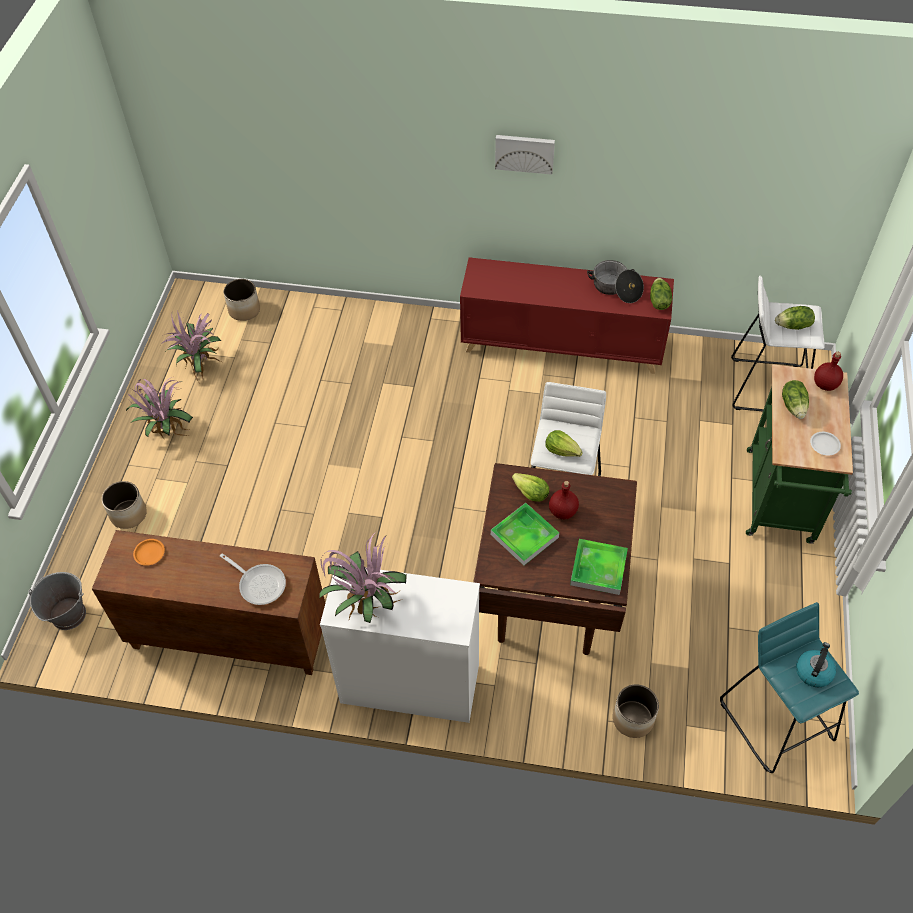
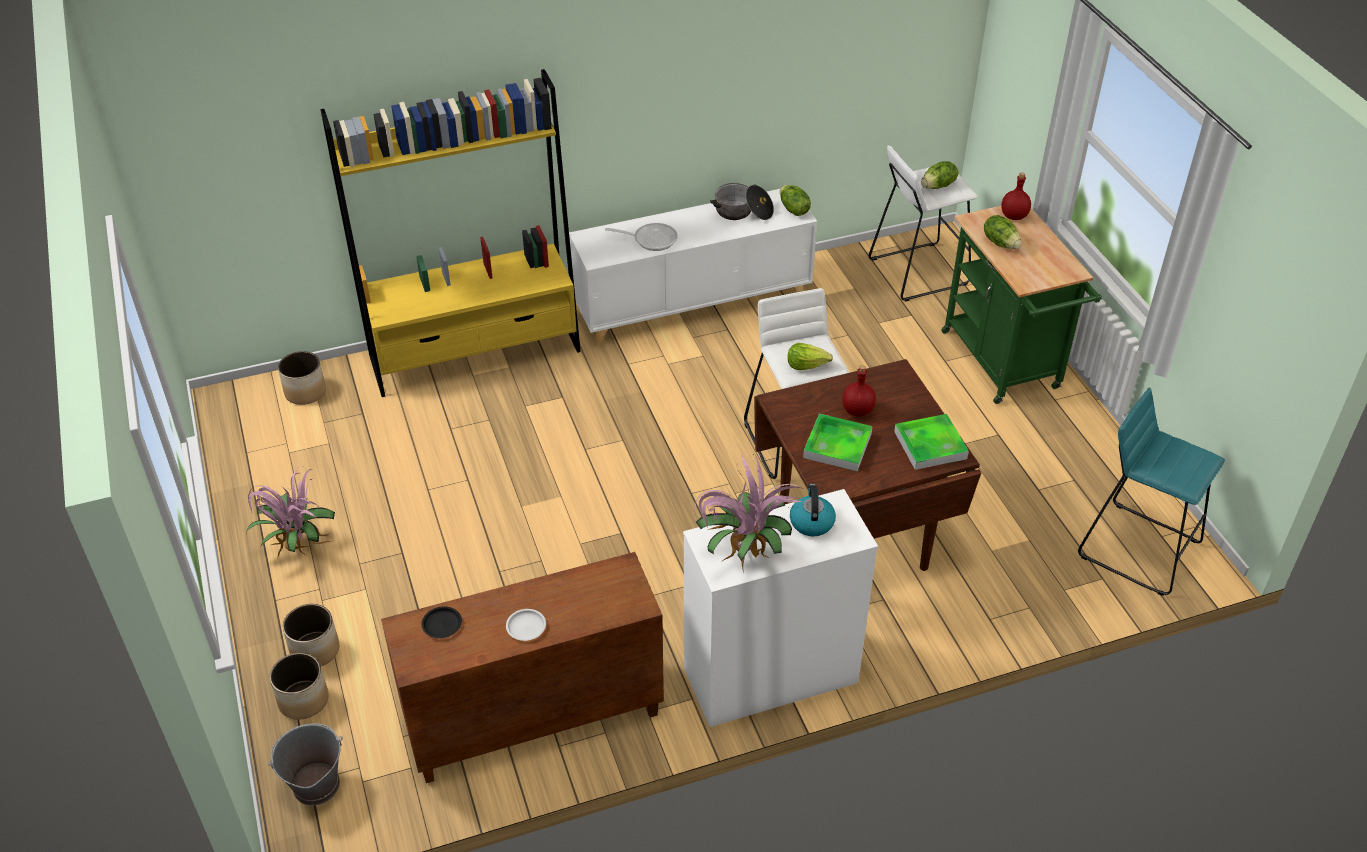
camera: 30 degrees left, 10 degrees down
(150, 553) = (442, 624): orange plate -> black plate
(200, 364) = (290, 464): potted plant -> none
(259, 584) = (594, 600): frying pan -> frying pan (651, 239)
(376, 325) = (475, 354): none -> yellow bookcase
(524, 153) = (619, 82): picture -> none
(530, 493) = (813, 407): lettuce -> none
(562, 345) = (693, 304): red cabinet -> white cabinet
(633, 719) = (1012, 606): planter -> planter (304, 700)
(813, 671) = (1176, 456): kettle -> kettle (811, 522)
(824, 444) = (1051, 264): white plate -> white plate (526, 626)

